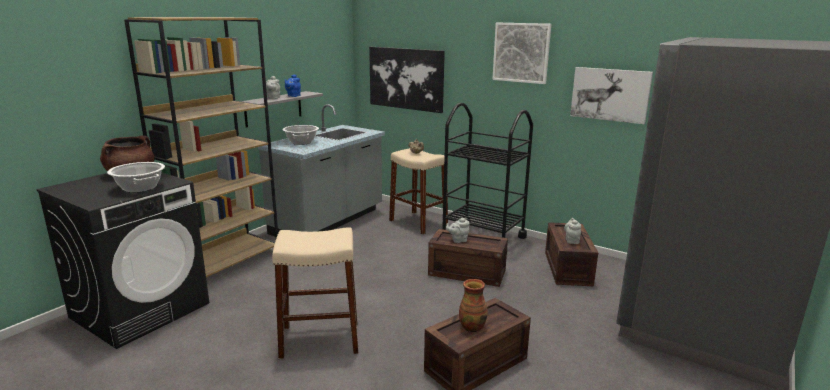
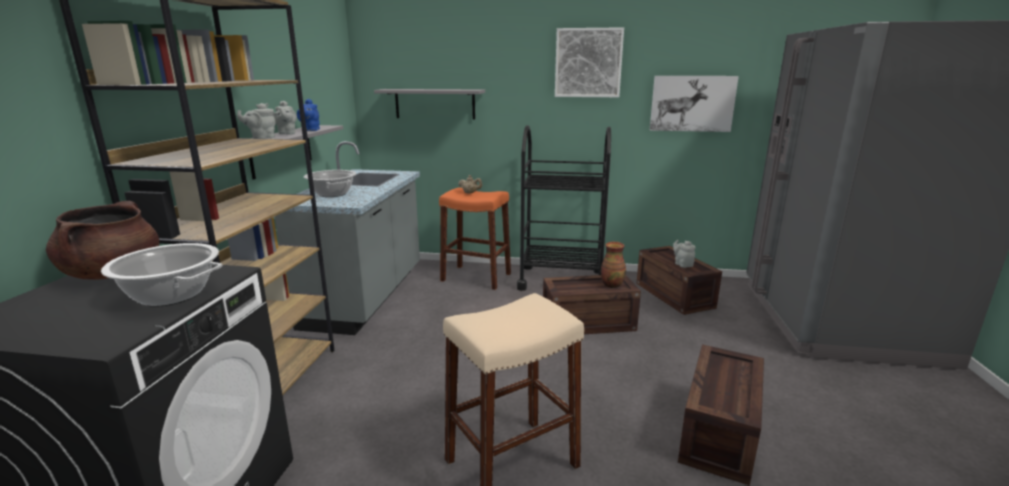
camera: 25 degrees left, 0 degrees up
(406, 78) = (435, 104): picture -> grey shelf
(418, 223) = (476, 277): beige stool -> orange stool
(458, 240) = (578, 287): grey teapot -> grey teapot (261, 138)
(472, 327) = (725, 388): vase -> vase (611, 285)

